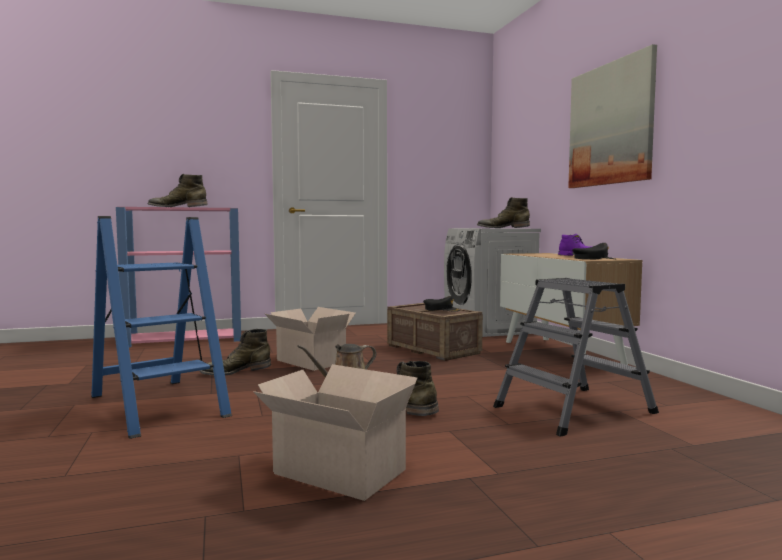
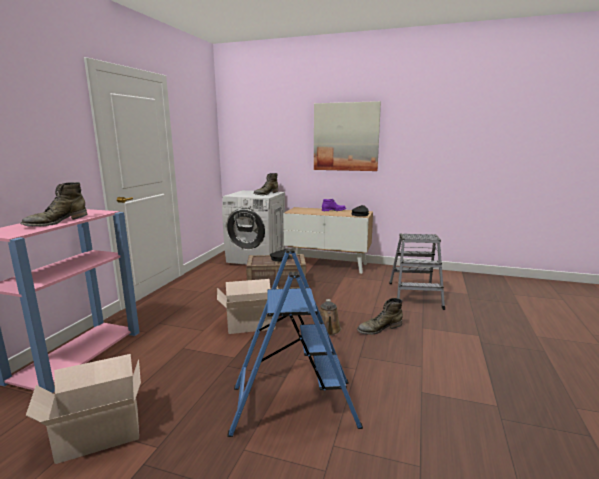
camera: 55 degrees left, 10 degrees up
(236, 371) = (236, 355): green boot -> none
(337, 470) = (459, 369): cardboard box -> cardboard box (97, 434)

